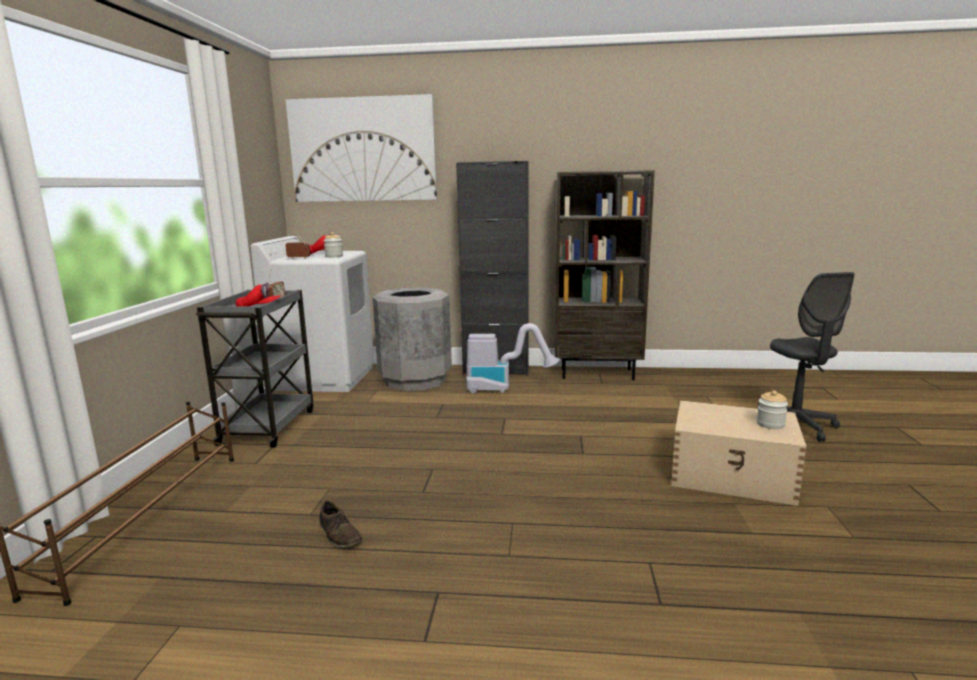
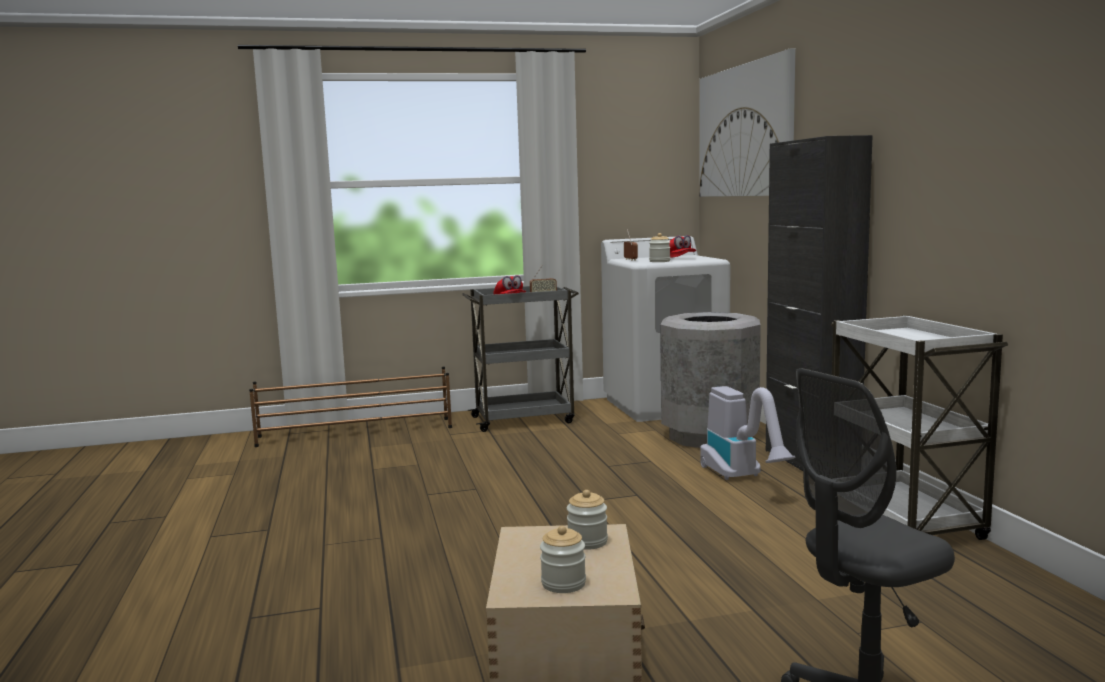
camera: 70 degrees right, 5 degrees down
(340, 534) = (345, 484): brown shoe -> none
(597, 373) = (904, 522): brown bookcase -> white cart
(708, 411) = (587, 542): none -> jar

